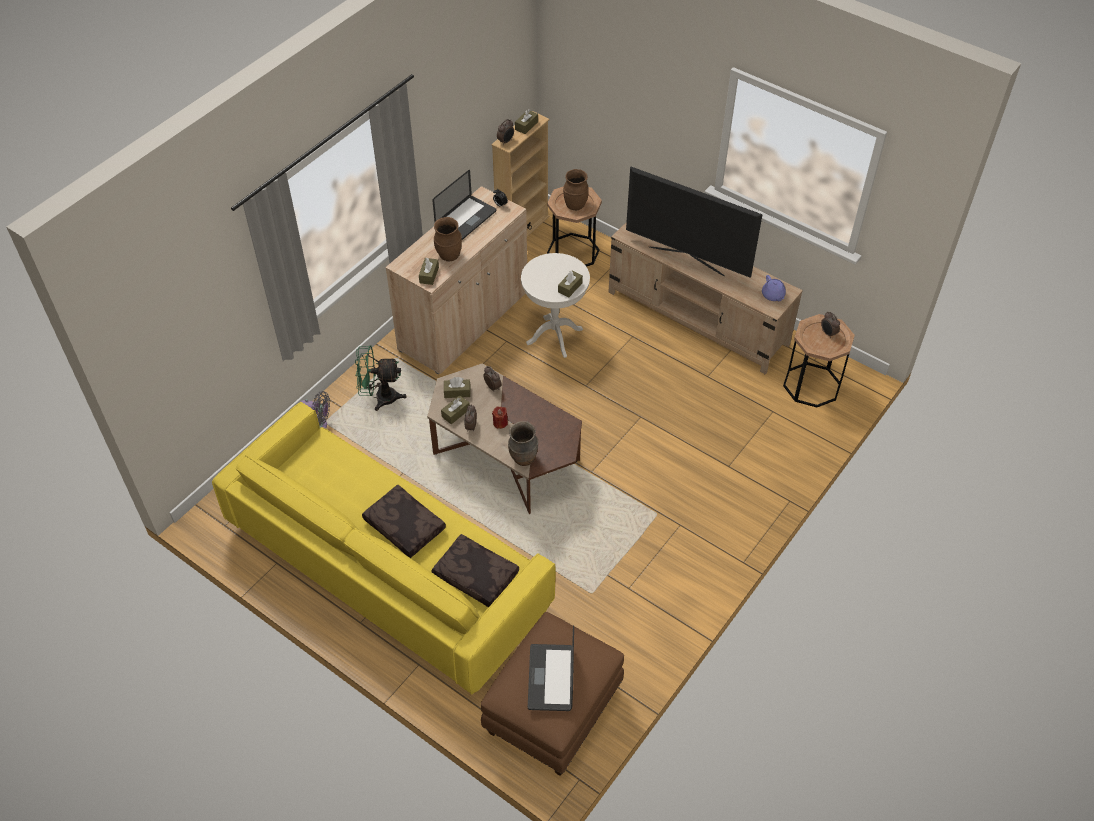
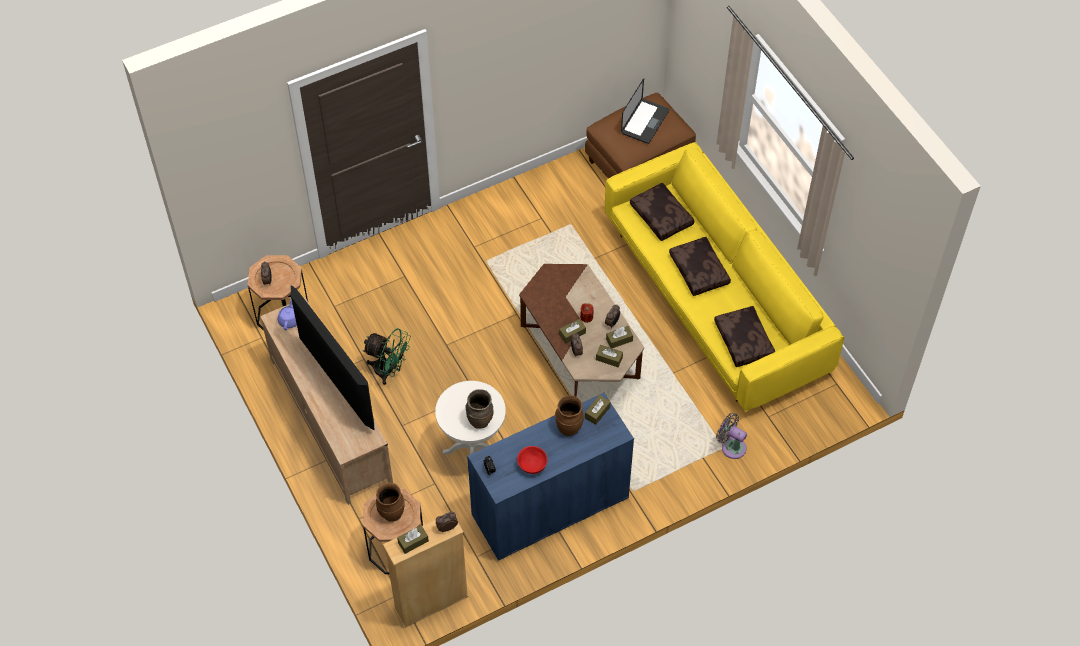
camera: 155 degrees left, 5 degrees up
(325, 469) = (745, 341): none -> brown pillow
(380, 397) = (664, 453): green fan -> green fan (389, 371)
(464, 321) = (550, 506): beige cabinet -> blue cabinet
(466, 219) = (532, 466): laptop -> red bowl
(523, 458) = (583, 280): brown vase -> brown vase (480, 420)
(570, 287) = (464, 392): brown tissue box -> brown tissue box (572, 334)

